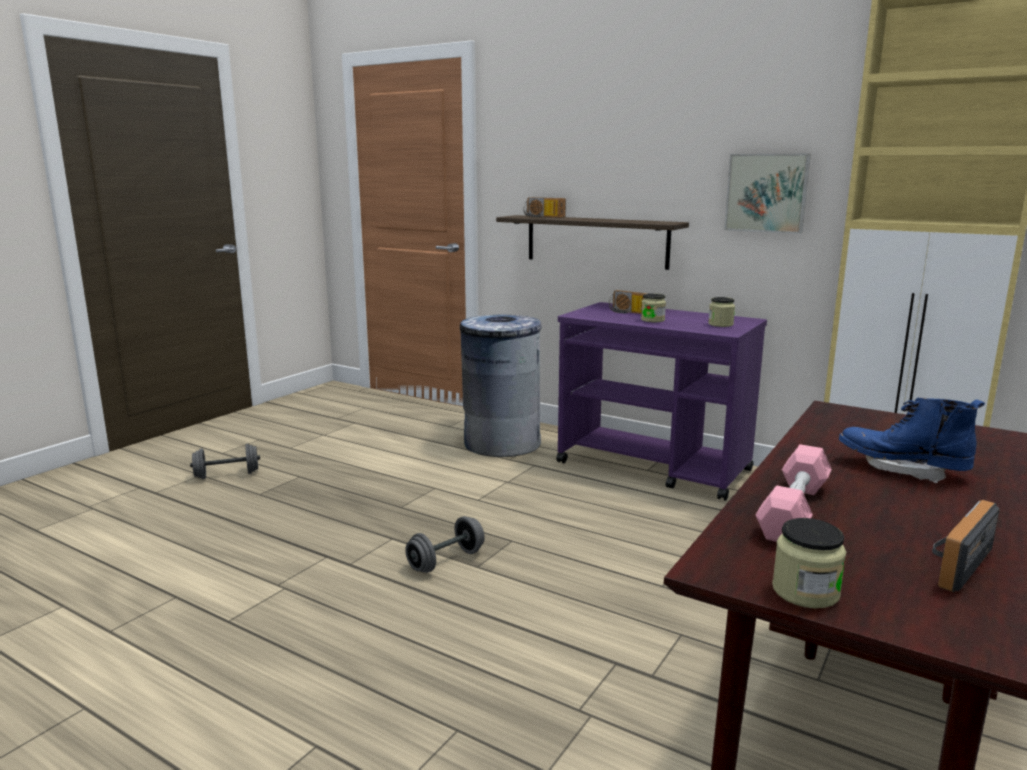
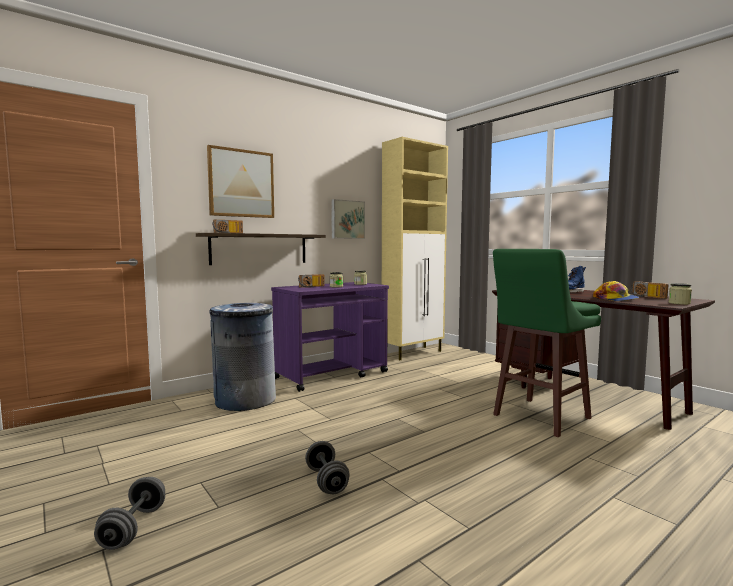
camera: 70 degrees left, 10 degrees down
(446, 561) = (413, 439): grey dumbbell -> grey dumbbell (326, 481)
(575, 141) = (241, 183): none -> picture
(622, 677) = (539, 417): none -> green stool
(793, 511) = (616, 299): pink dumbbell -> cap

